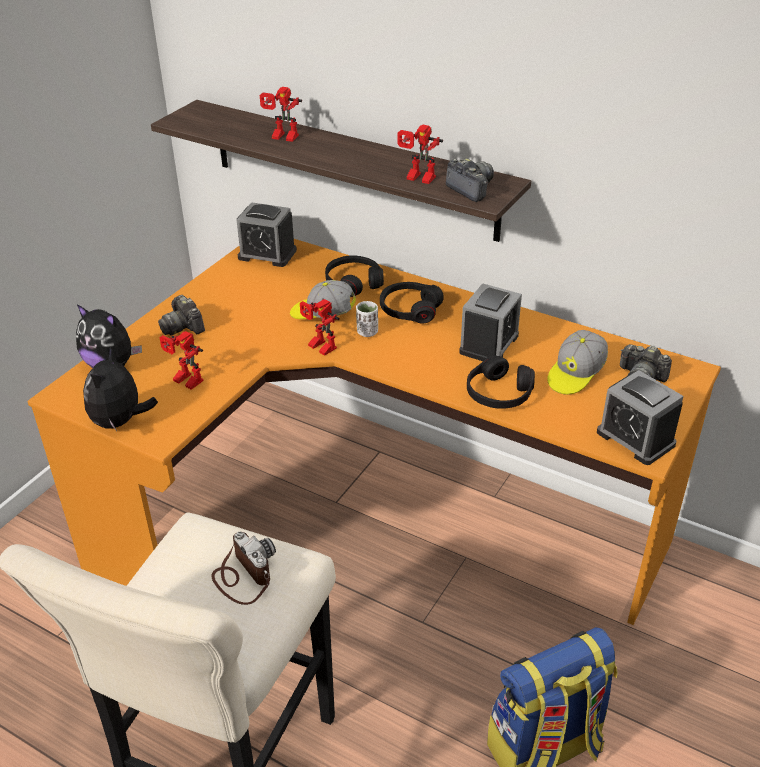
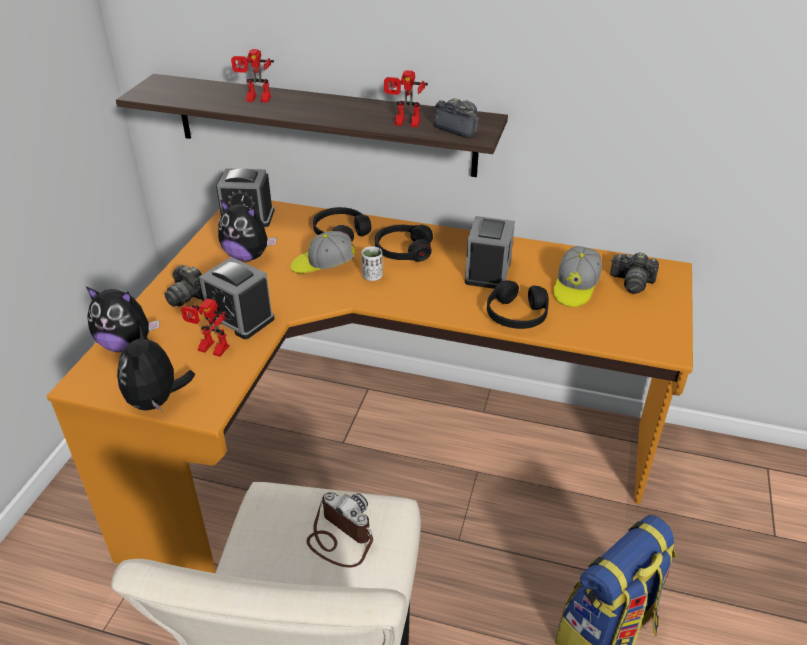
camera: 15 degrees left, 0 degrees up
(253, 294) = (247, 256): none -> plush toy
(318, 347) = (331, 297): toy robot -> none
(635, 438) = (652, 336): alarm clock -> alarm clock (240, 318)

